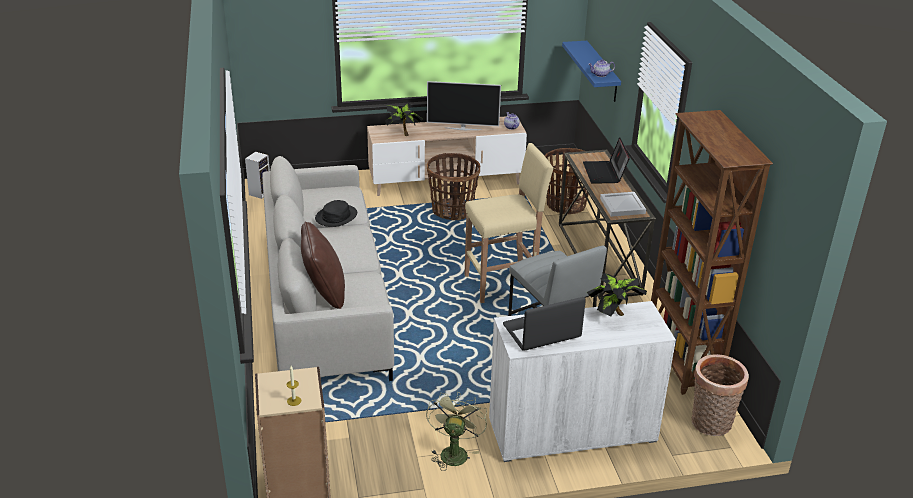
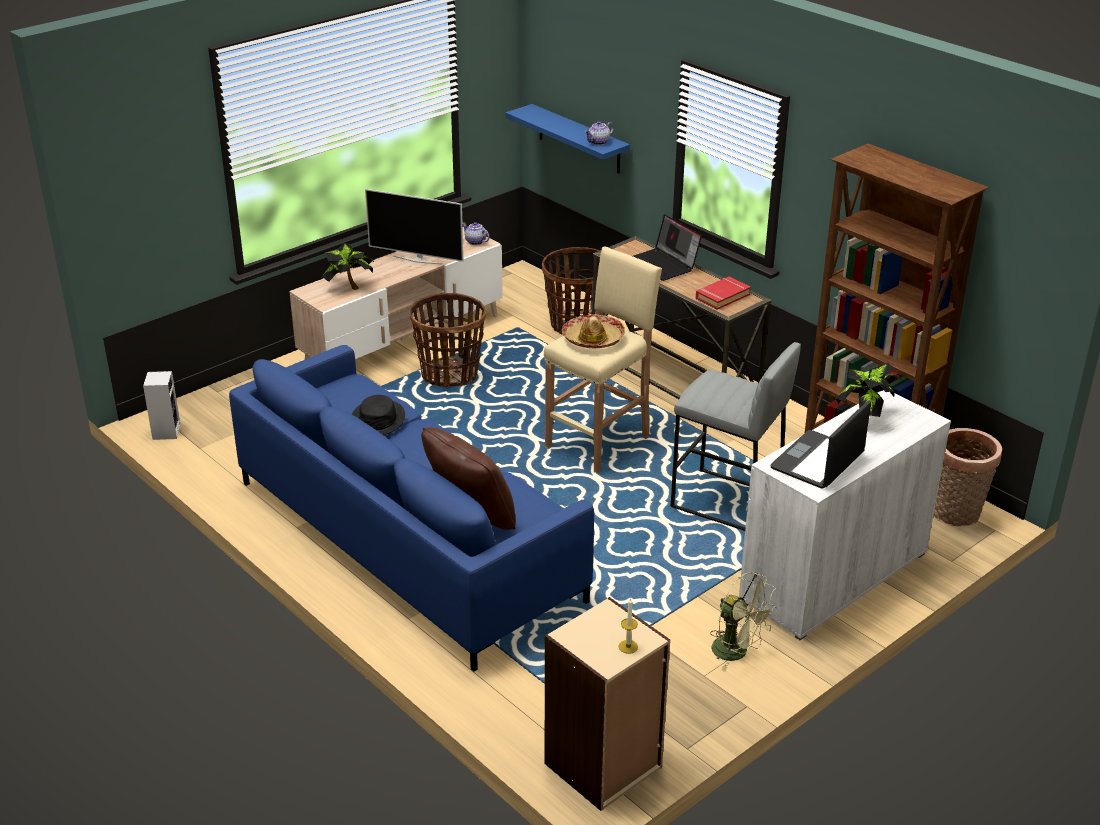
camera: 30 degrees left, 0 degrees up
(326, 301) = (407, 540): grey sofa -> blue sofa
(454, 451) = (737, 652): green fan -> green fan turned 150 degrees clockwise
(463, 128) = (418, 260): television -> television turned 45 degrees clockwise
(500, 206) = (593, 339): none -> hat
(621, 205) = (722, 296): white tray -> red book

